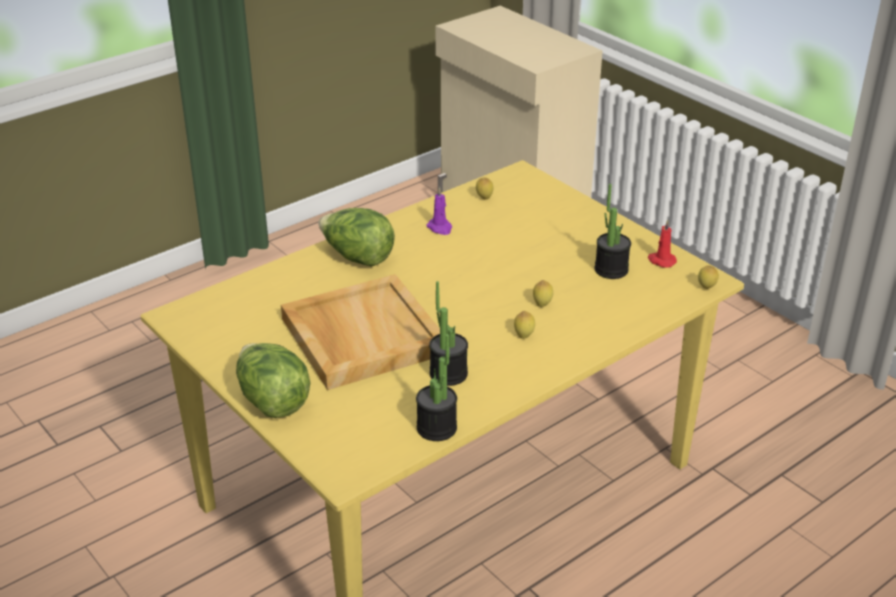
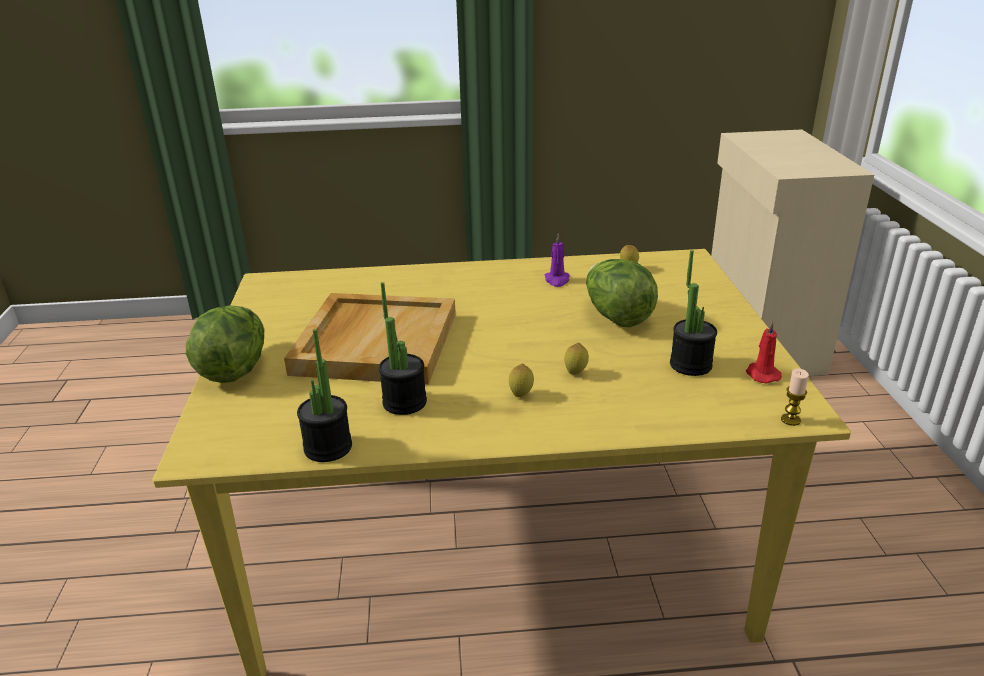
camera: 35 degrees right, 5 degrees down
(357, 258) = (455, 282): lettuce -> lettuce (616, 316)
(706, 288) = (790, 420): lemon -> candle

